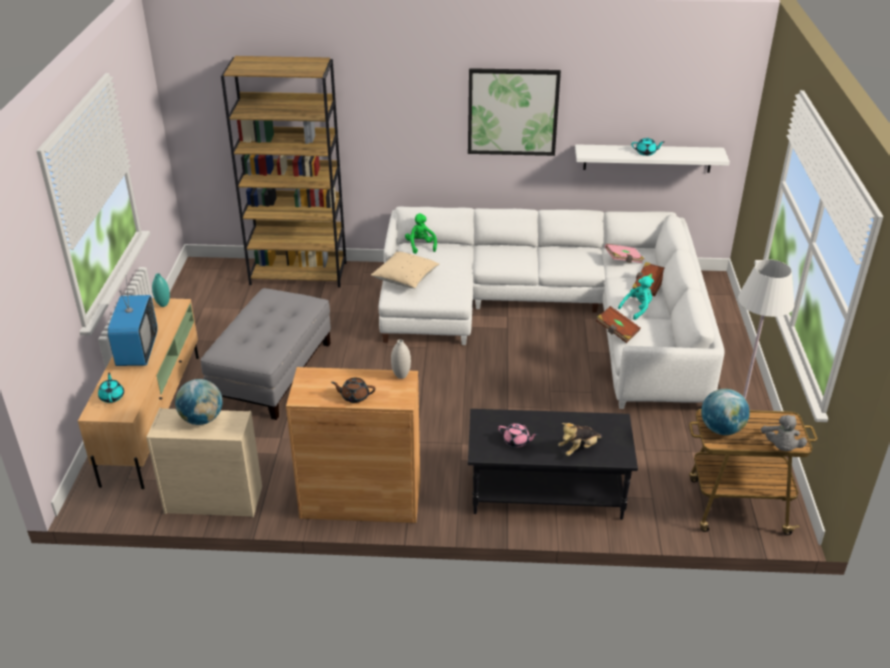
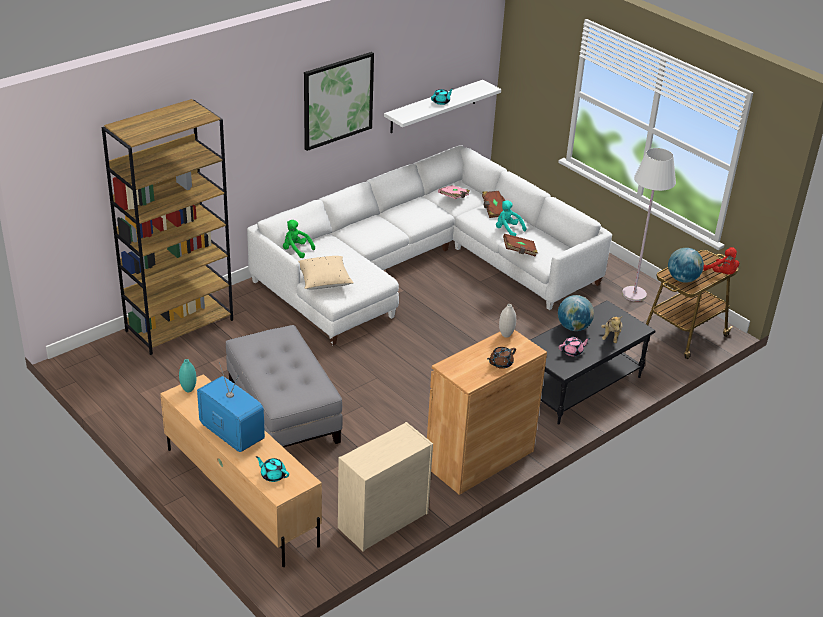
camera: 45 degrees left, 0 degrees up
(202, 419) = (383, 446): globe -> globe (573, 327)
(637, 309) = (508, 230): turquoise plush toy -> turquoise plush toy turned 60 degrees counterclockwise
(781, 447) = (722, 274): grey plush toy -> red plush toy

